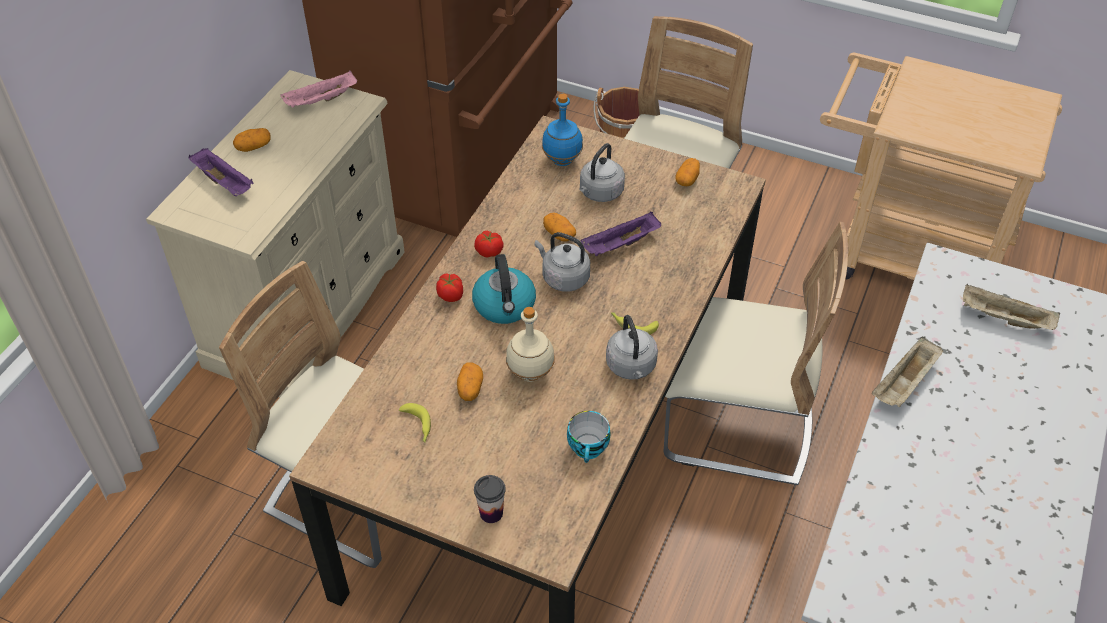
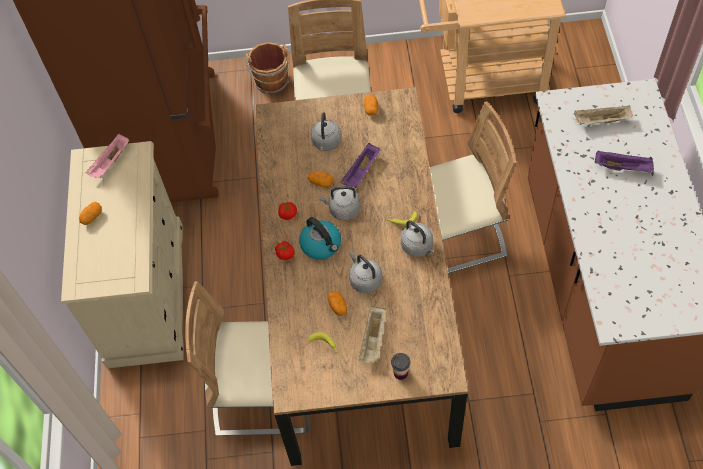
camera: 25 degrees left, 10 degrees up
(225, 183) = (93, 251): purple tray -> purple tray (623, 167)
(529, 373) = (364, 280): beige bottle -> grey kettle
(561, 161) = (288, 131): blue bottle -> none
(589, 449) = (427, 308): cup -> none
(904, 384) = (574, 186): beige tray -> beige tray (373, 340)

